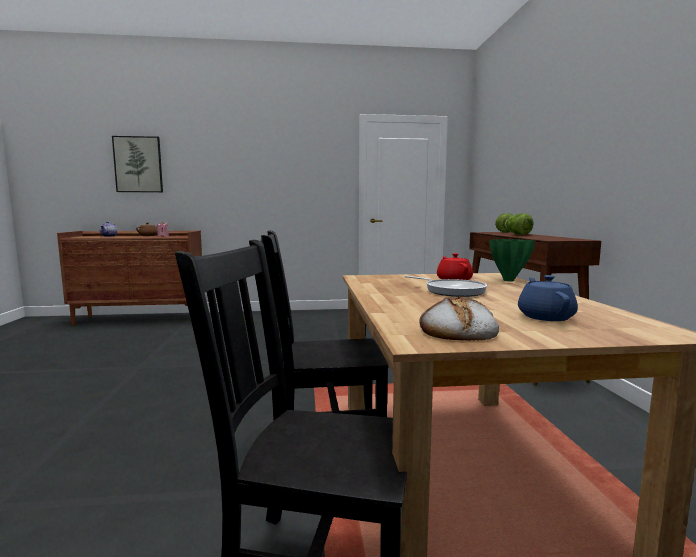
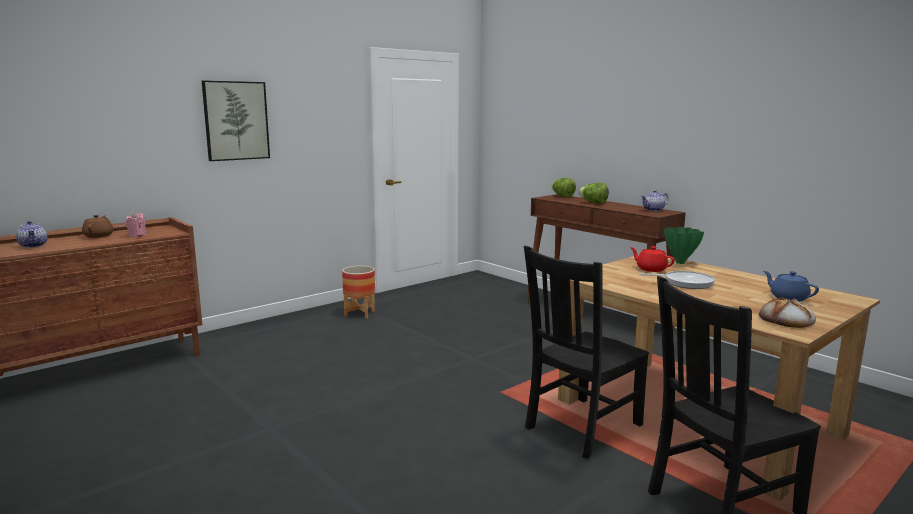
camera: 35 degrees left, 5 degrees up
(138, 164) = (57, 118): picture -> picture (236, 120)
(322, 318) = (359, 313): none -> planter
(565, 238) = (653, 210): none -> teapot

